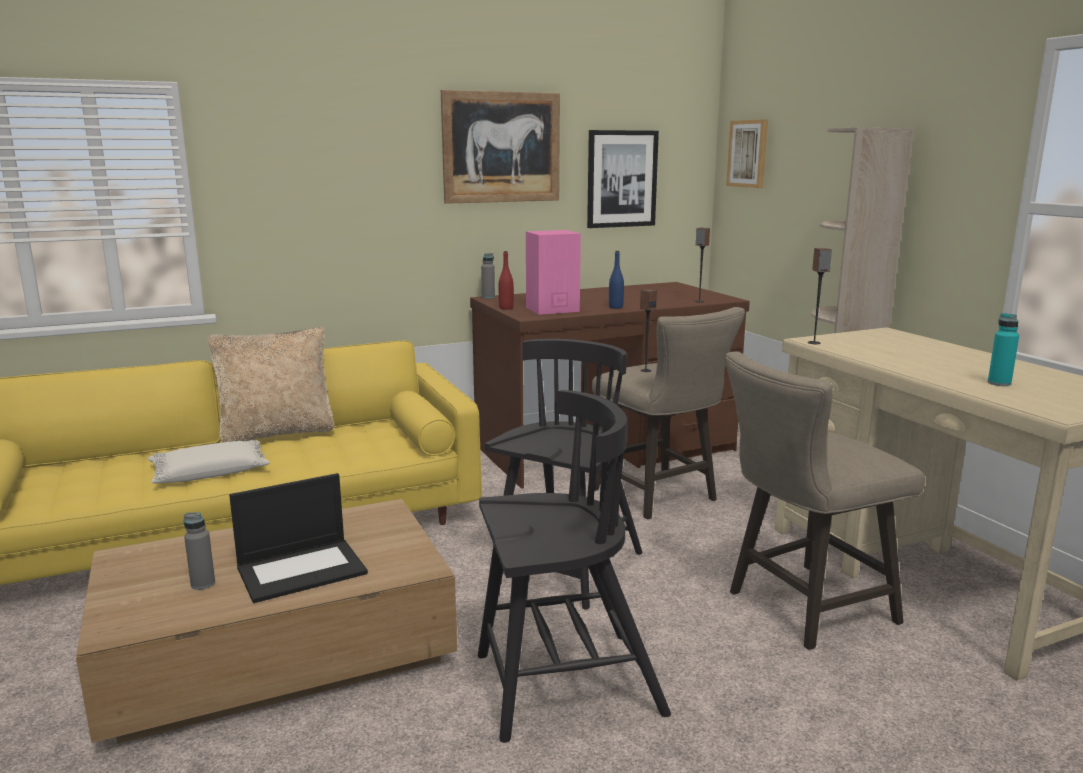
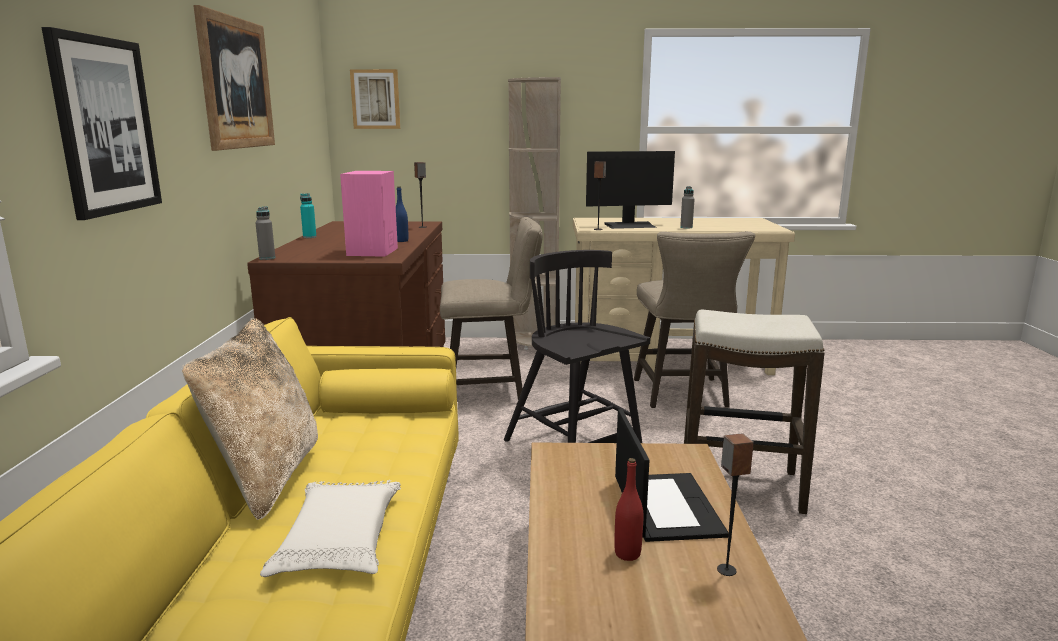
camera: 65 degrees left, 0 degrees up
(203, 584) = (672, 565): grey bottle -> grey bottle (686, 227)
(506, 308) = (335, 259): red bottle -> red bottle (627, 554)
(564, 684) = (740, 487): black chair -> stool
(621, 179) = (295, 122): picture -> picture (105, 126)
(645, 370) = (477, 285): speaker -> speaker (726, 570)
(881, 350) = (630, 225): none -> monitor
(999, 383) = (718, 226): turquoise bottle -> turquoise bottle (309, 237)

